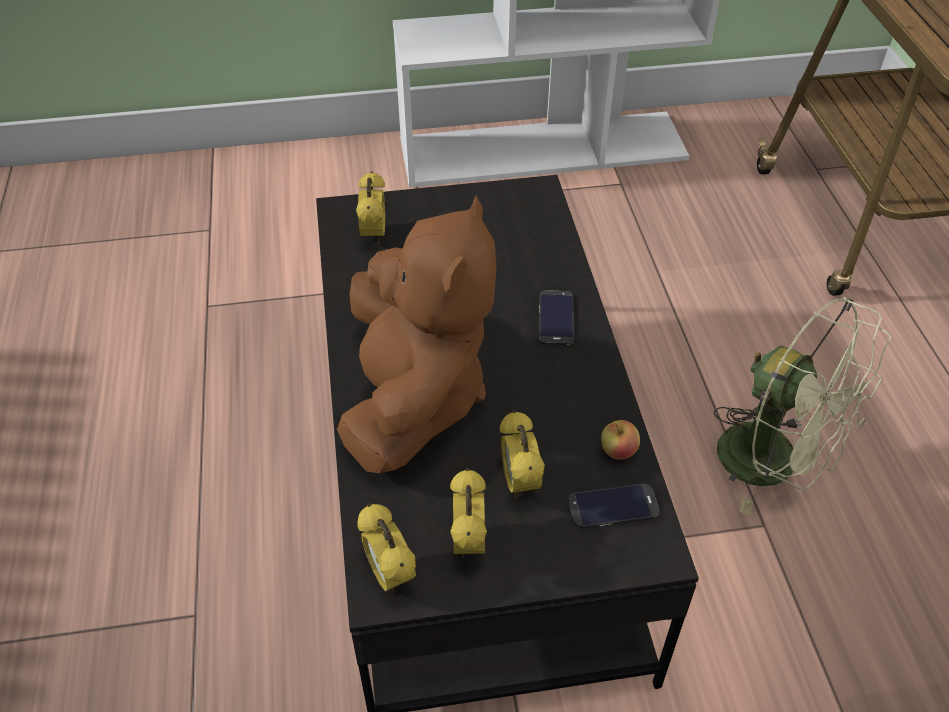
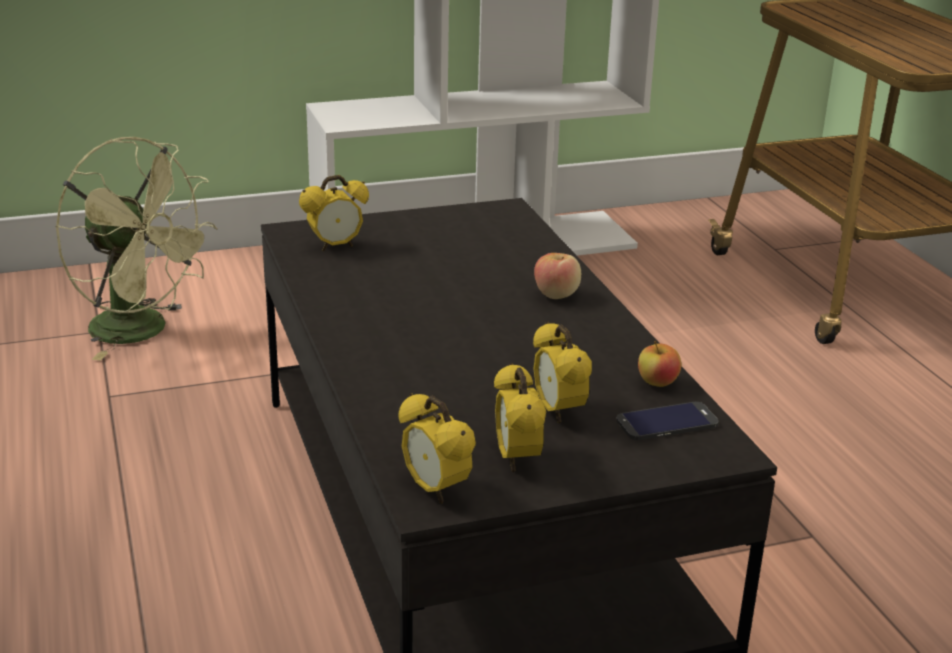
camera: 10 degrees left, 20 degrees down
(374, 235) = (335, 246): alarm clock -> alarm clock turned 75 degrees clockwise
(413, 399) = (419, 359): brown plush toy -> none
(556, 318) = (556, 294): phone -> apple
(774, 464) = (807, 484): green fan -> green fan (143, 332)

